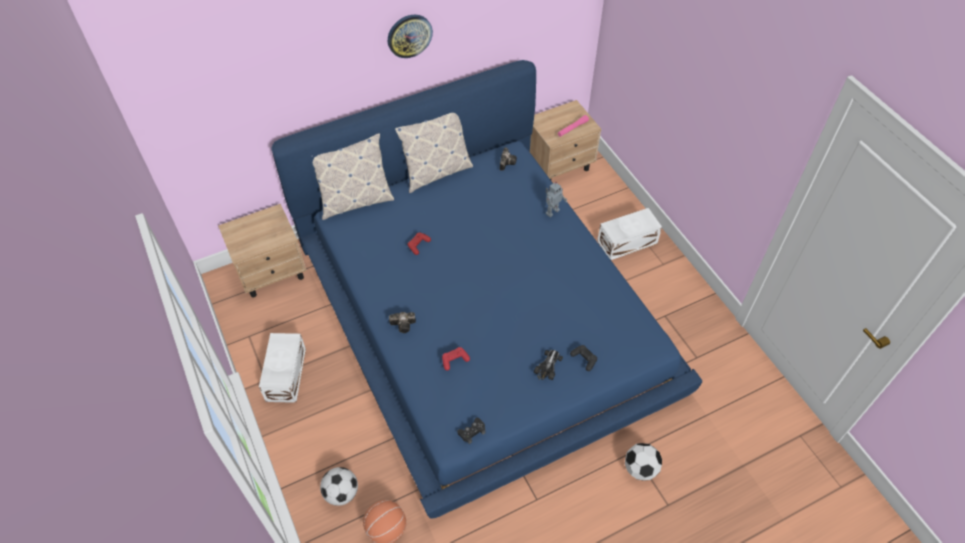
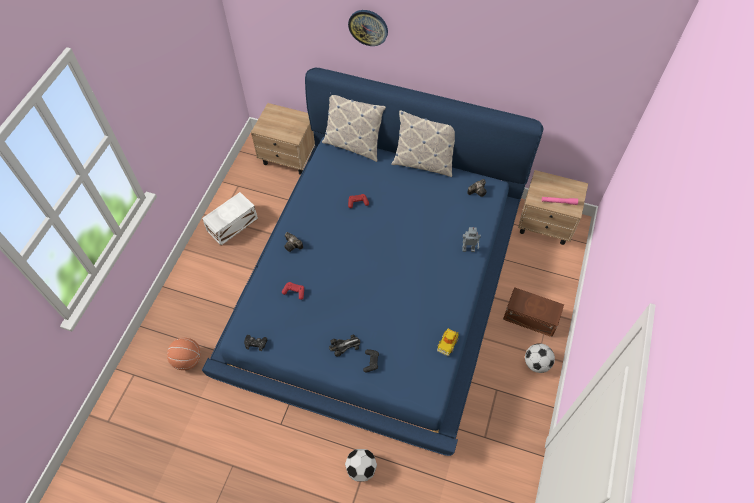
camera: 45 degrees right, 5 degrees up
(341, 493) = (188, 318): football -> football (536, 363)
(409, 35) = (443, 47): wall clock -> wall clock (368, 27)
(622, 295) = (447, 344): none -> toy car
(626, 242) = (530, 316): white storage box -> brown storage box

